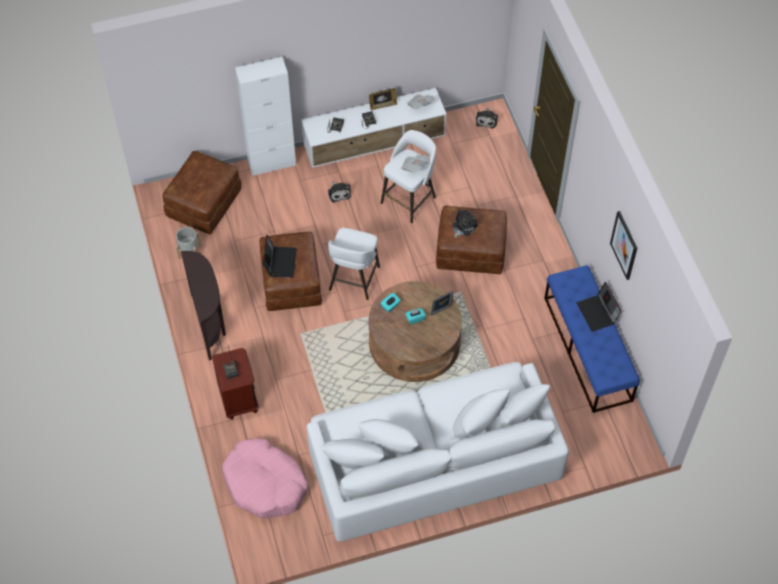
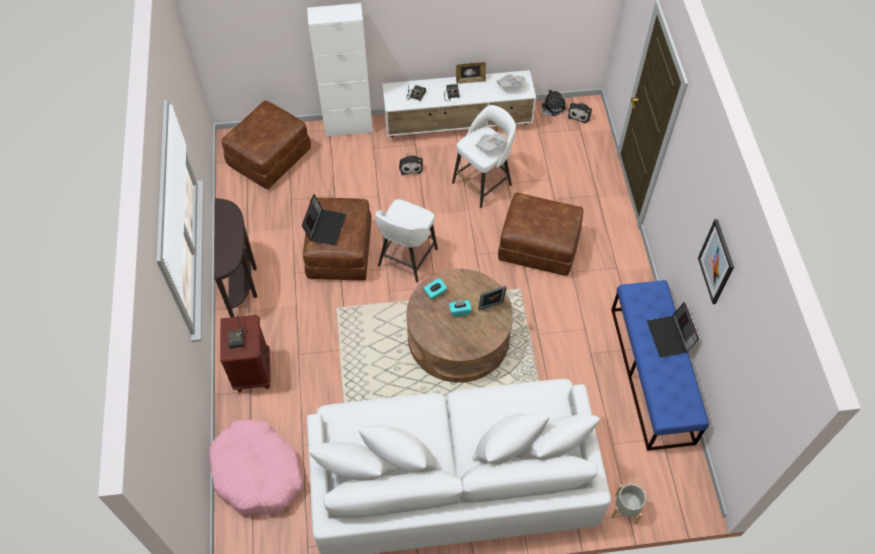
camera: 10 degrees right, 0 degrees up
(189, 251) = (242, 204): grey planter -> grey planter (626, 509)
(463, 226) = (533, 217): plush toy -> plush toy (552, 107)

